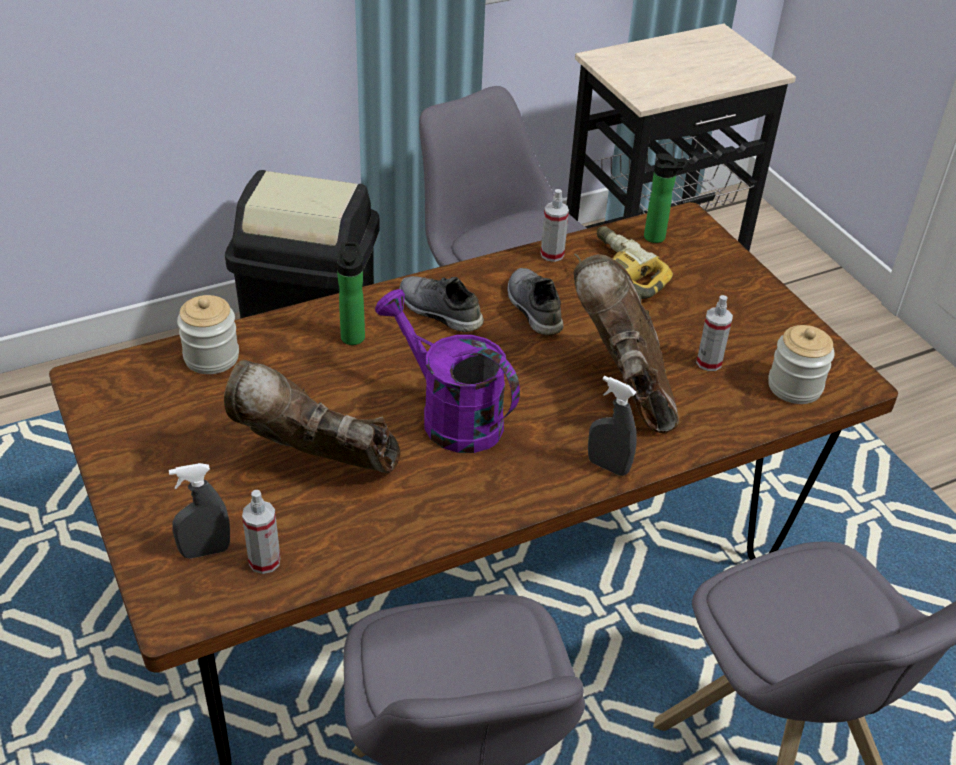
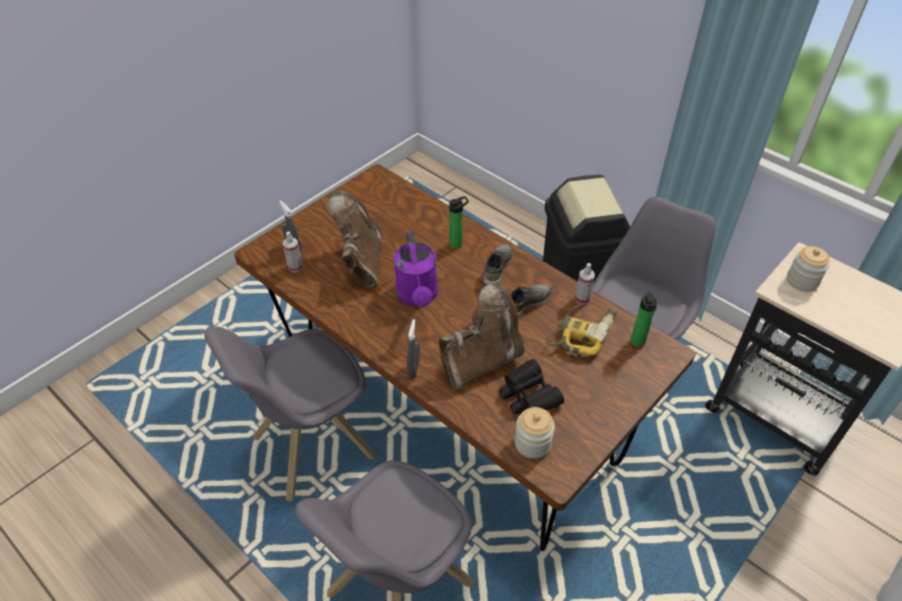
camera: 70 degrees right, 5 degrees up
(211, 357) = (412, 205): jar -> jar (802, 281)
(450, 416) = (418, 297): purple watering can -> purple watering can turned 150 degrees clockwise
(709, 362) = (528, 395): spray bottle -> black binoculars

